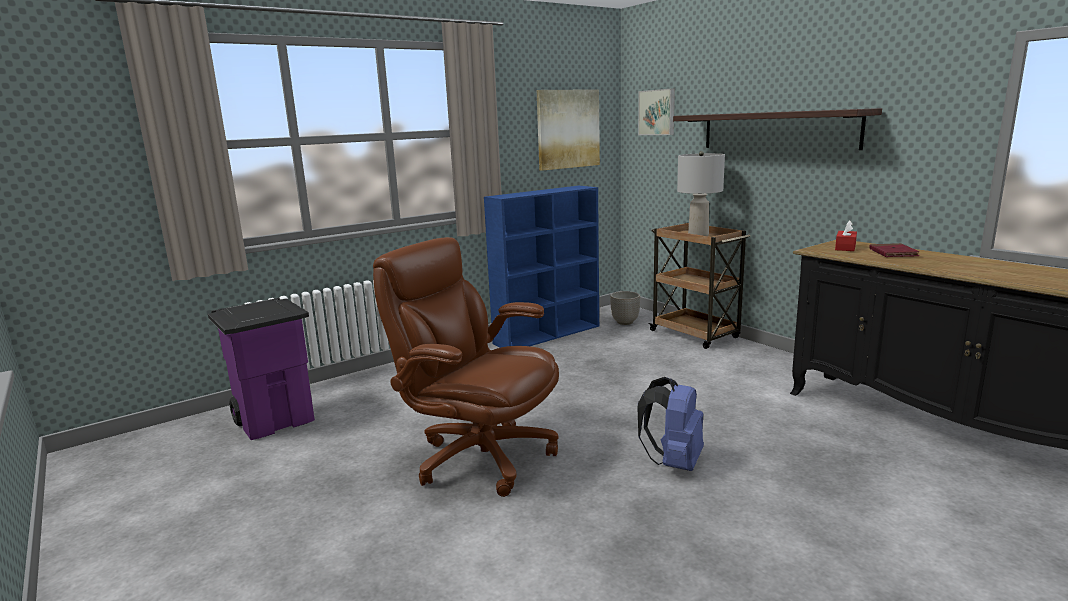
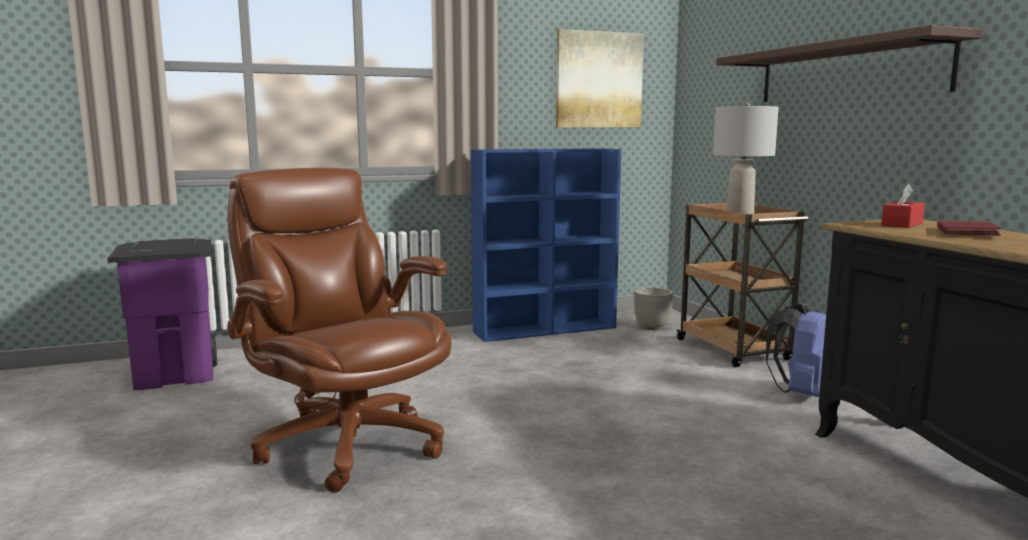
camera: 15 degrees right, 5 degrees down
(657, 112) = (713, 61): picture -> none
(673, 462) = (579, 491): blue backpack -> blue backpack (801, 393)

